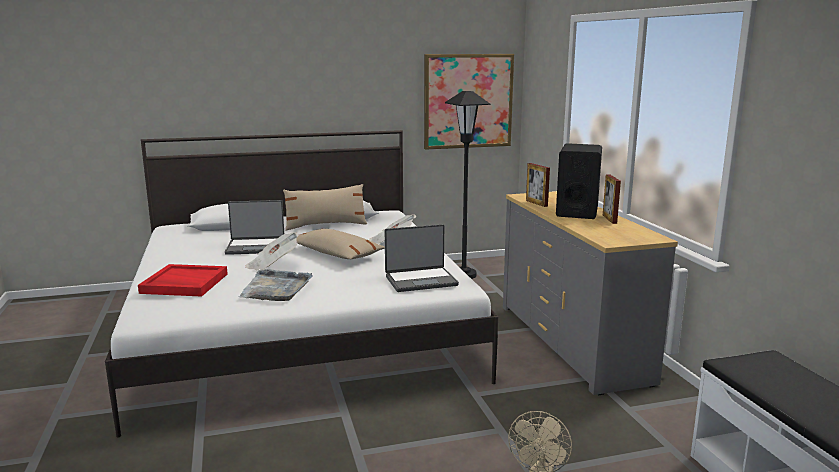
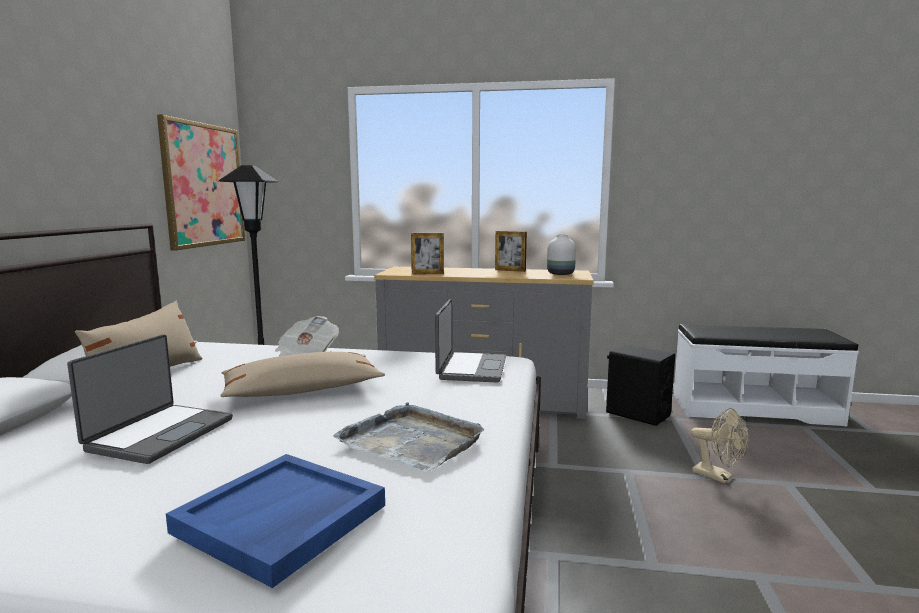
camera: 65 degrees left, 5 degrees down
(184, 283) = (281, 520): red tray -> blue tray
(273, 265) = (293, 431): newspaper -> none
(577, 211) = (474, 271): black speaker -> black speaker (637, 414)
(620, 234) = (560, 274): none -> white vase

